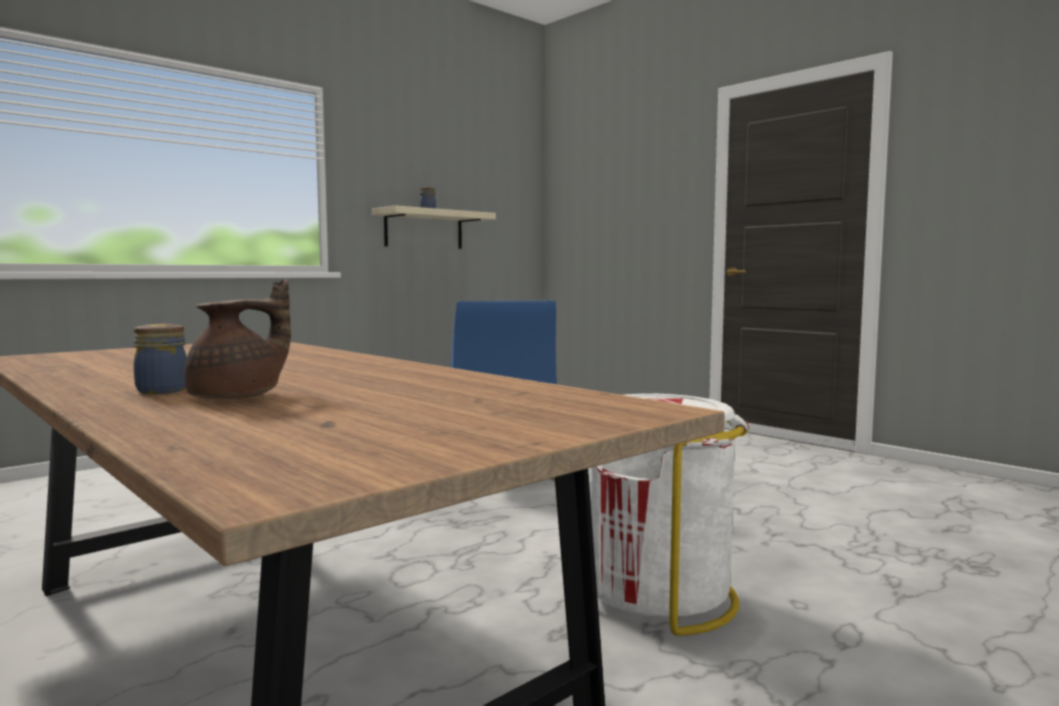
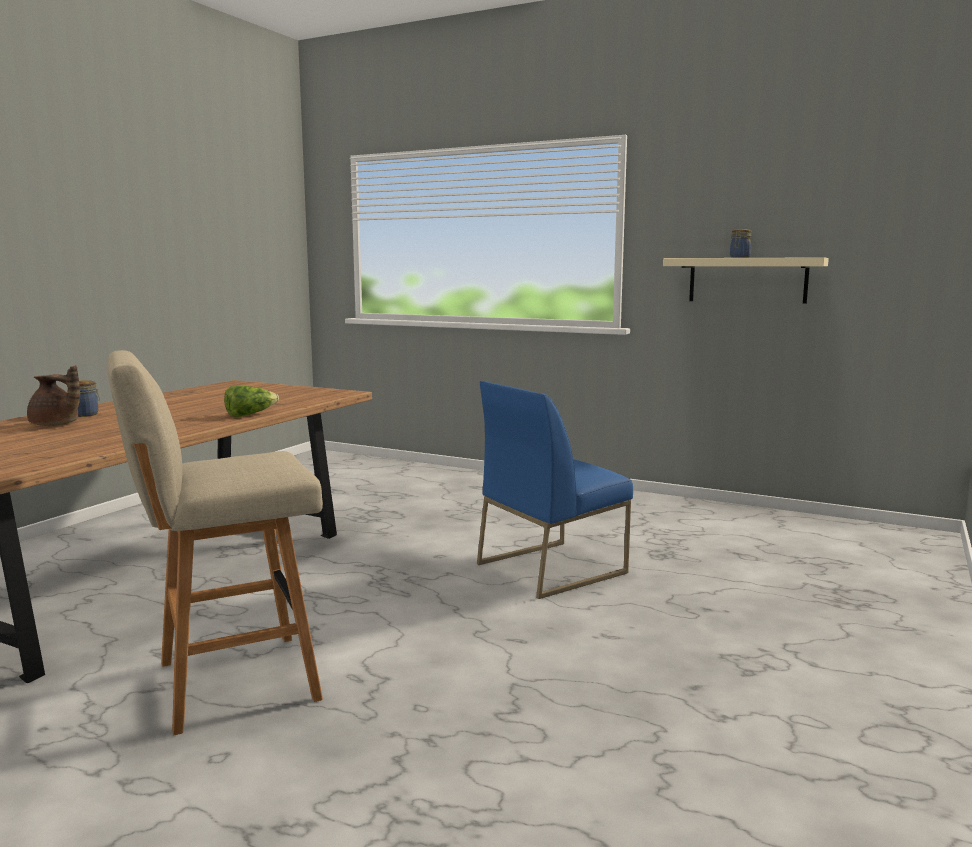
camera: 70 degrees right, 5 degrees up
(347, 356) = (250, 414): none -> lettuce
(657, 596) = (230, 682): white trash can -> beige stool

